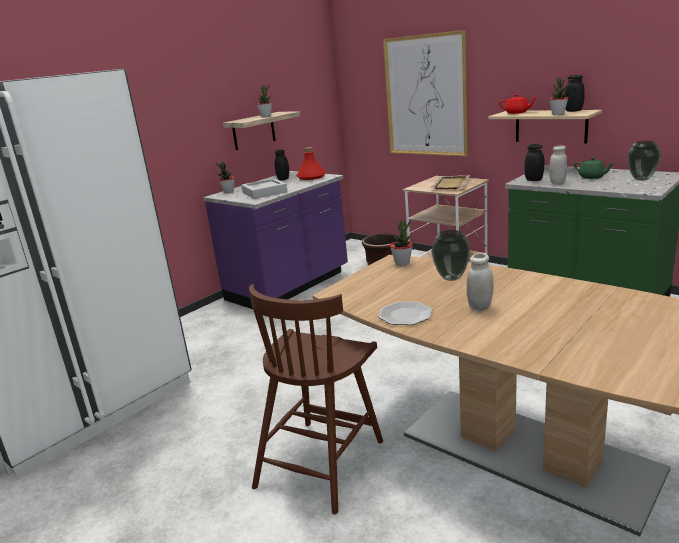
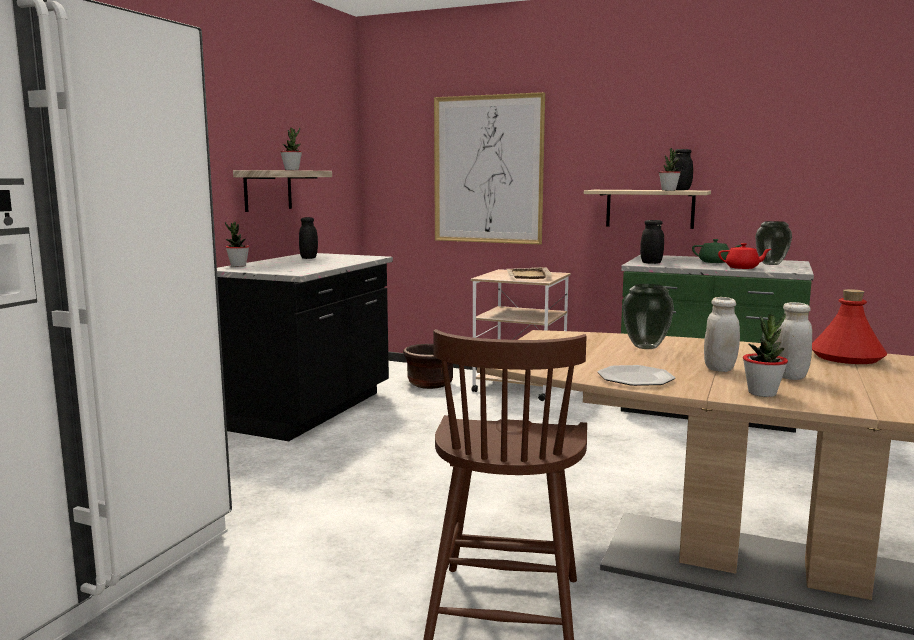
camera: 20 degrees left, 10 degrees down
(264, 192) = (298, 267): grey tray -> none
(289, 286) = (310, 411): purple counter -> black counter
(311, 177) = (349, 257): red bottle -> red bottle (846, 357)
(402, 263) = (562, 336): potted plant -> potted plant (762, 393)
(517, 112) = (614, 189): red teapot -> red teapot (742, 268)
(557, 182) = (682, 265): white jar -> white jar (789, 376)

